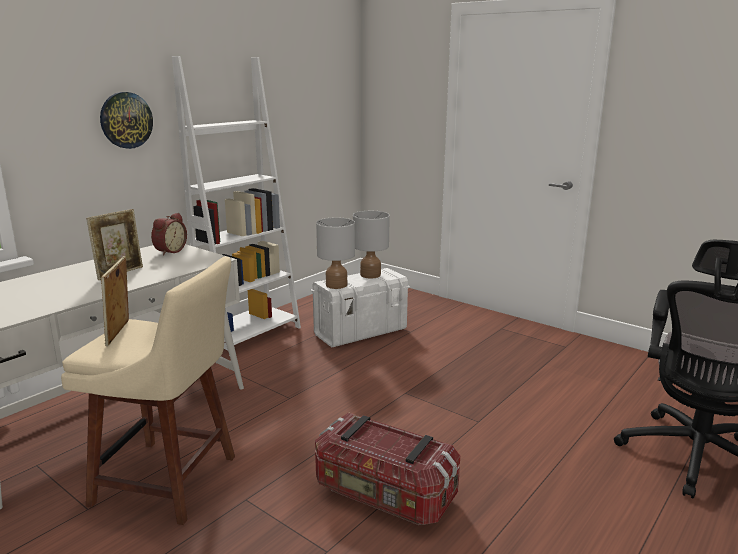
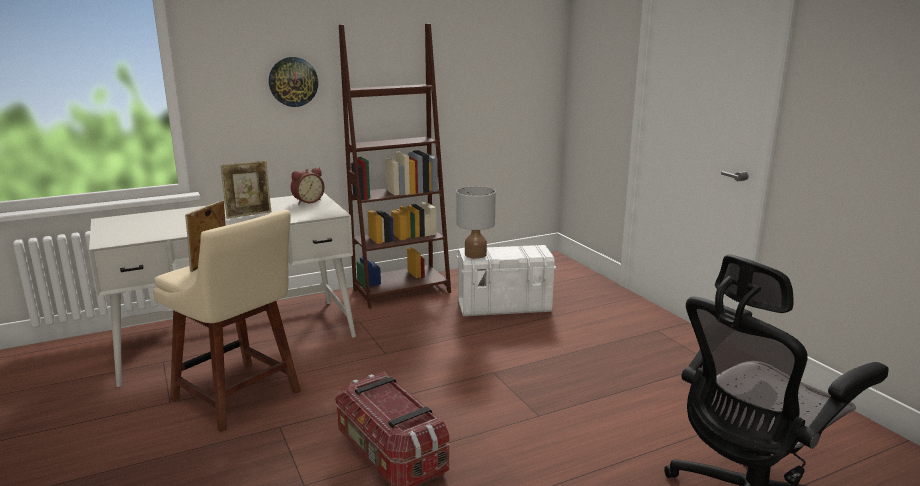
camera: 25 degrees right, 0 degrees up
(250, 334) = (401, 291): white bookcase -> brown bookcase
(370, 275) = (519, 249): grey table lamp -> none

